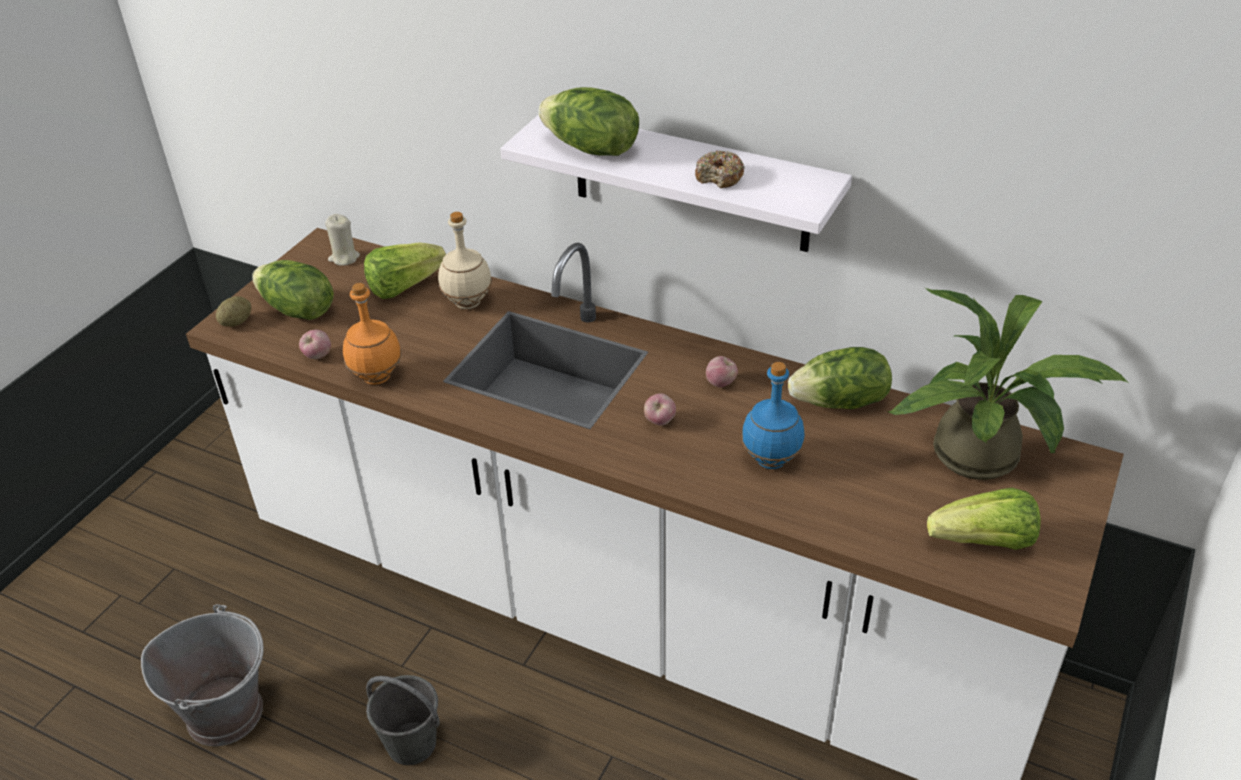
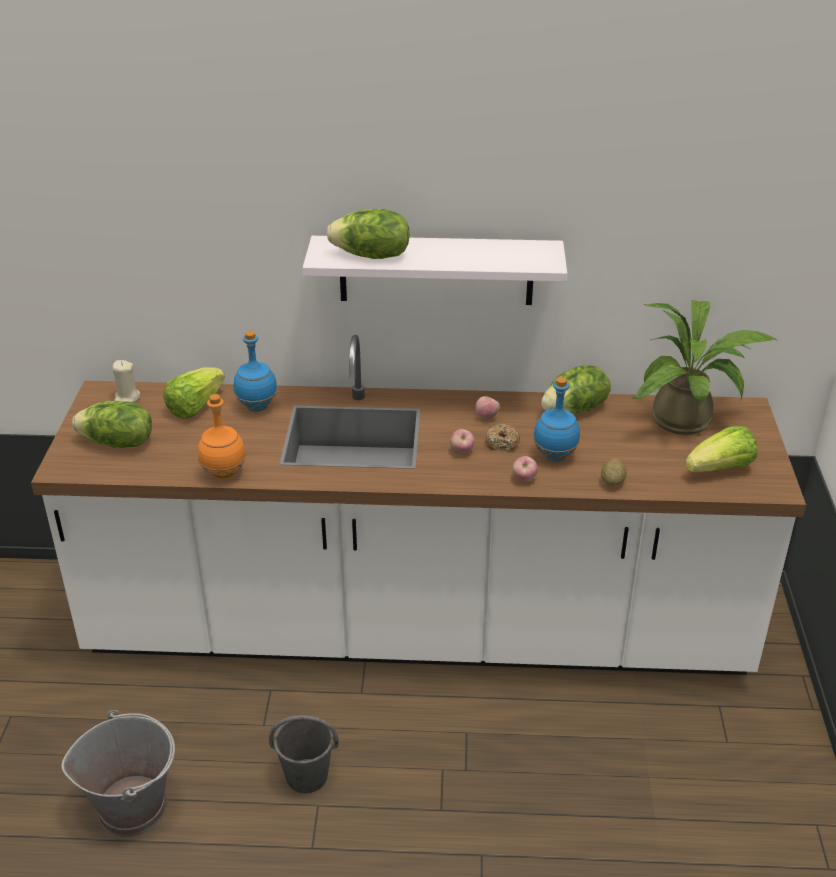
camera: 25 degrees left, 5 degrees down
(236, 322) = (71, 463): potato -> potato (612, 482)
(318, 356) = (162, 471): apple -> apple (524, 479)
(467, 303) = (257, 407): beige bottle -> blue bottle
(719, 177) = (478, 257): donut -> donut (502, 443)

